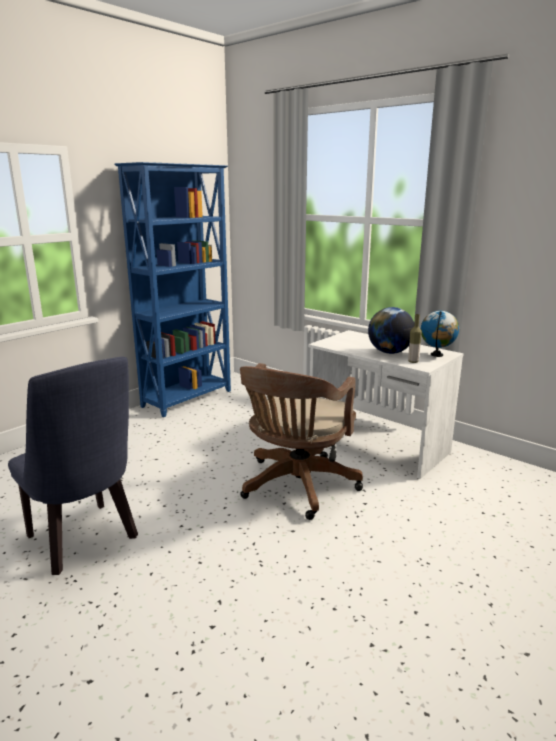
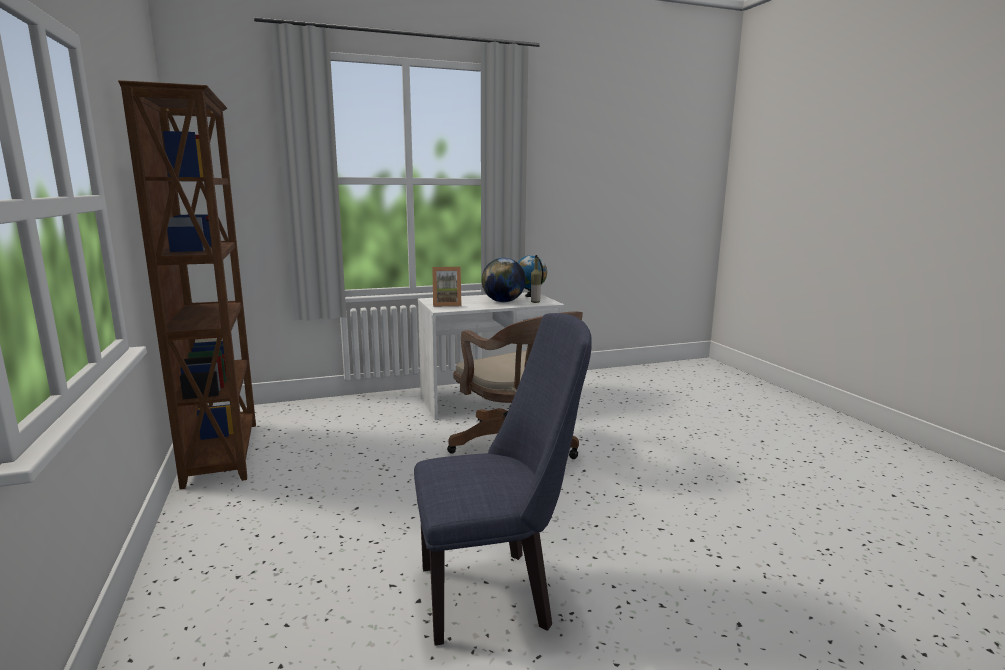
camera: 60 degrees left, 5 degrees down
(188, 399) = (224, 452): blue bookcase -> brown bookcase
(342, 341) = (447, 304): none -> picture frame

